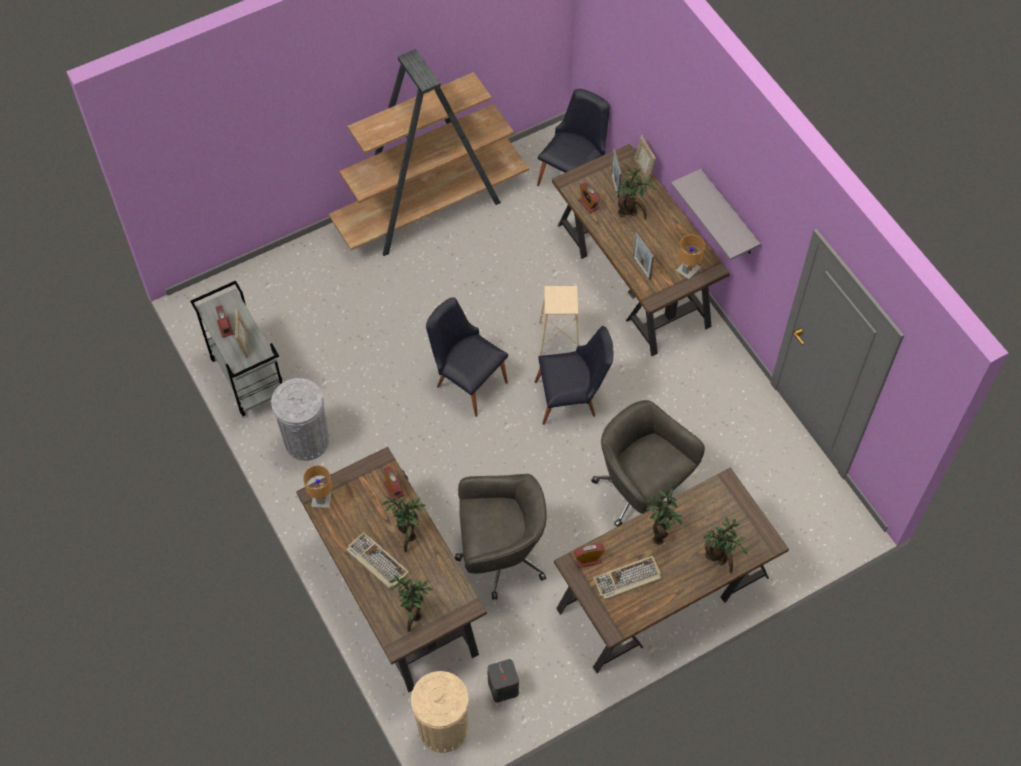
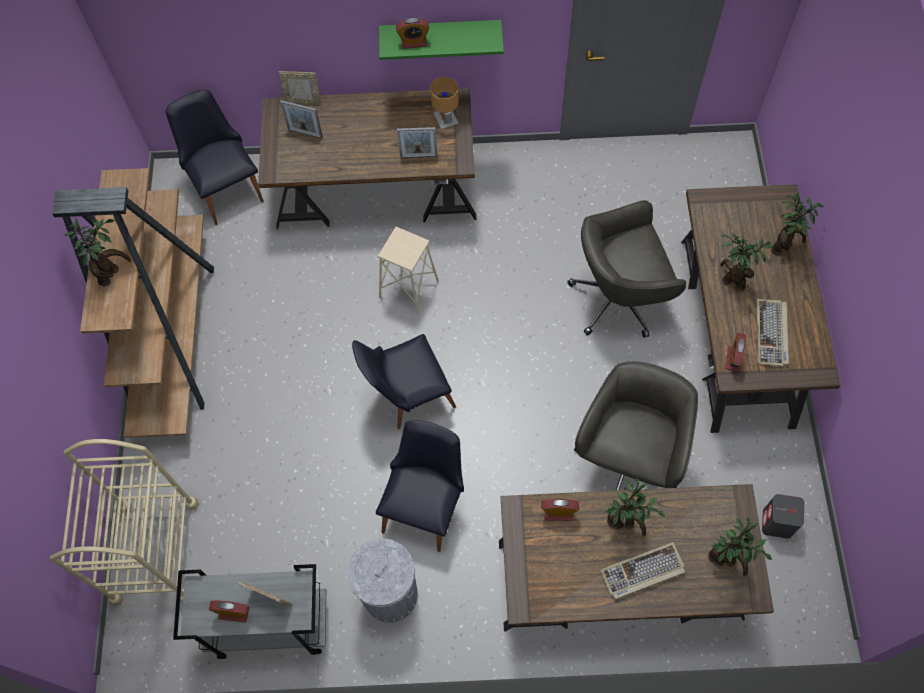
camera: 60 degrees left, 5 degrees up
(265, 282) = (155, 551): none -> beige cart
(322, 499) = (533, 598): brown table lamp -> none
(443, 728) = (799, 603): beige trash can -> none
(572, 399) = (485, 310): black chair -> black chair (426, 504)
(588, 204) = (312, 166): alarm clock -> alarm clock (414, 42)
(630, 214) = (348, 136): potted plant -> potted plant (112, 273)
(728, 214) = (440, 34): grey shelf -> green shelf

